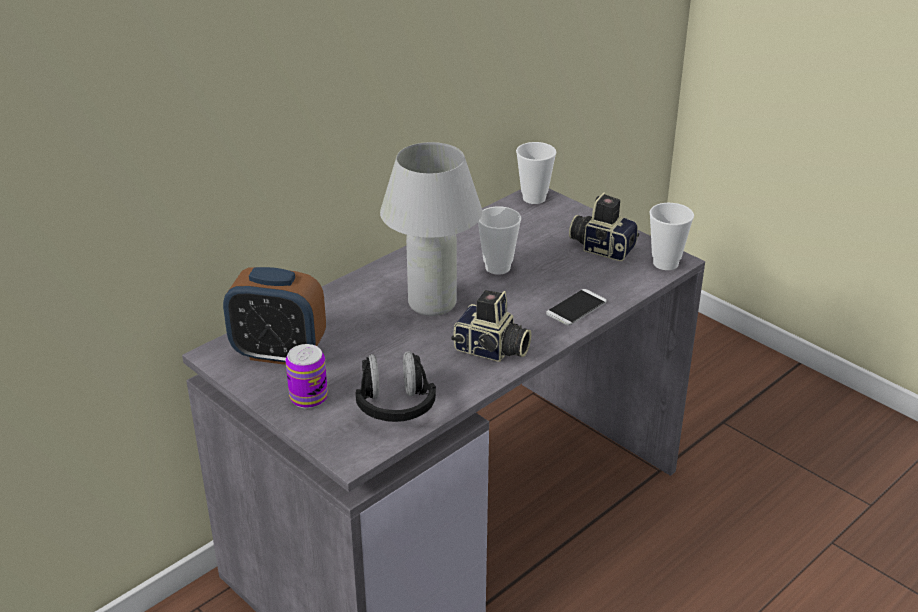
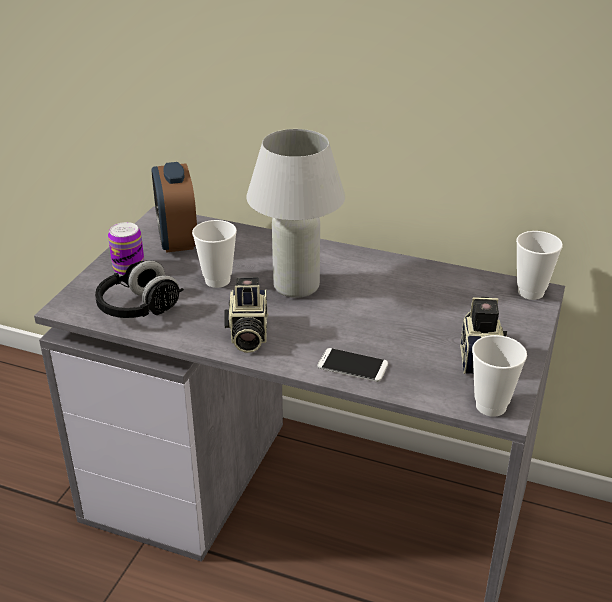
camera: 65 degrees right, 0 degrees up
(497, 267) = (383, 304): cup -> cup (217, 280)

